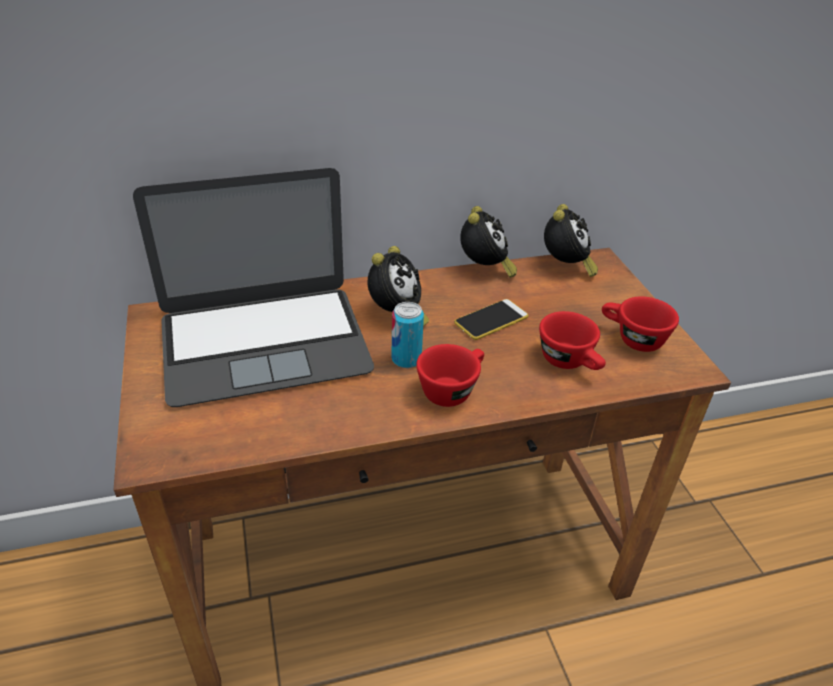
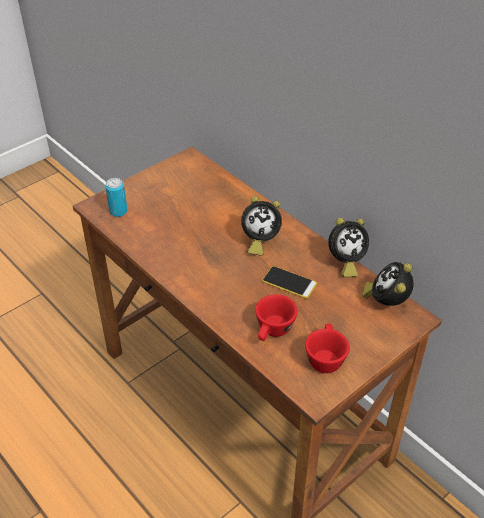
camera: 65 degrees right, 5 degrees up
(264, 343) = (196, 203): laptop -> none
(406, 359) = (222, 259): can -> can (118, 211)
(452, 389) = (209, 286): red cup -> none
(565, 267) = (386, 302): alarm clock -> alarm clock turned 120 degrees clockwise

